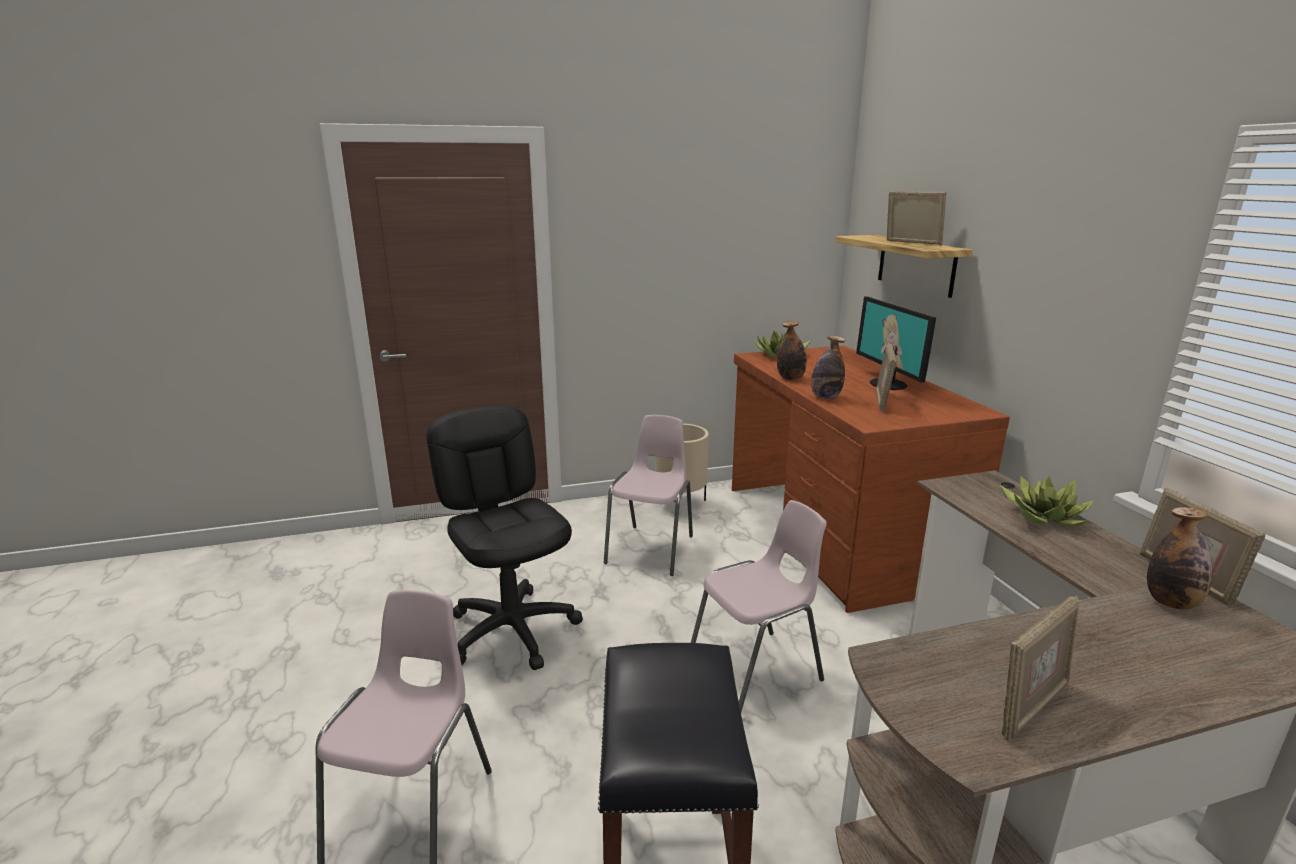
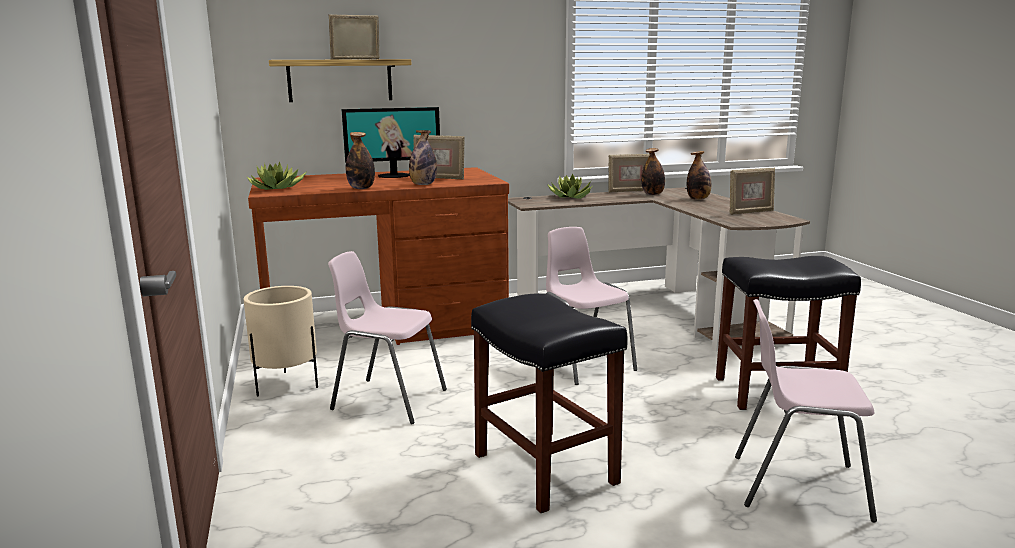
camera: 90 degrees left, 5 degrees down
(512, 630) = (543, 468): black office chair -> black stool
(1031, 707) = (750, 212): picture frame -> picture frame turned 105 degrees clockwise
(1163, 657) = (698, 199): none -> bottle

